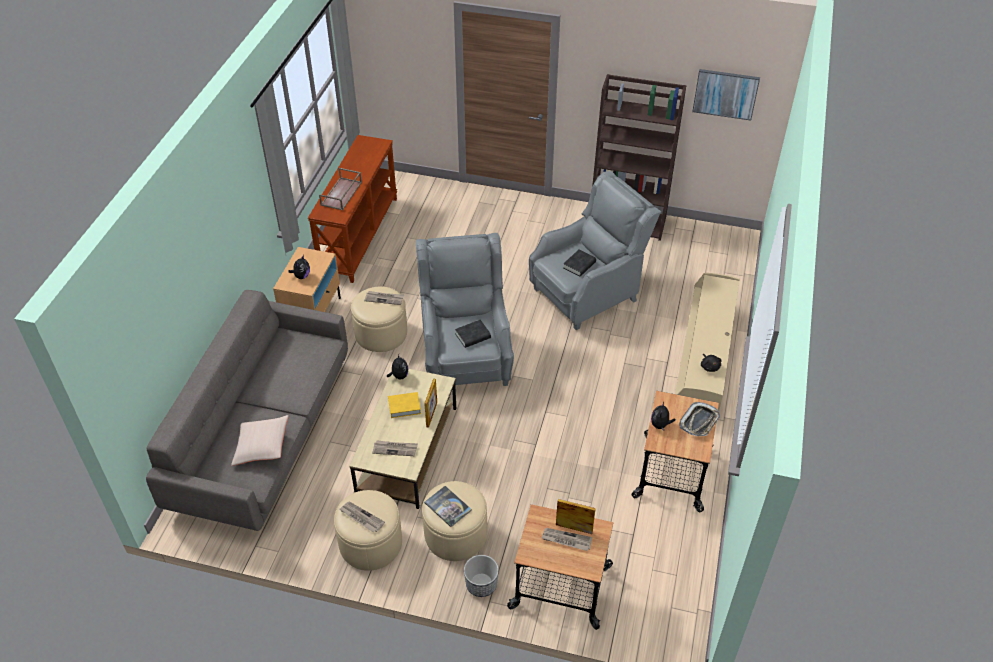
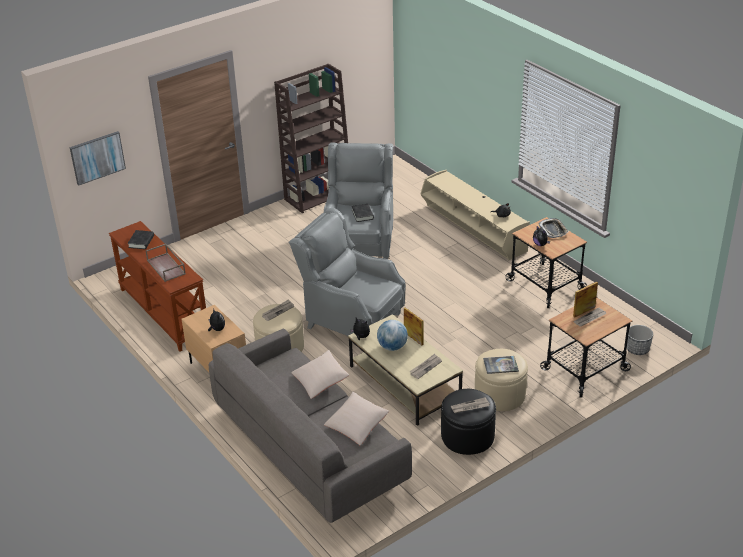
camera: 50 degrees left, 10 degrees down
(305, 385) = (320, 381): none -> beige pillow
(370, 543) = (467, 436): beige ottoman -> black ottoman
(404, 407) = (392, 347): yellow book -> globe
(473, 336) = (371, 285): black book -> black book (141, 242)
(481, 584) = (550, 402): planter -> planter (637, 349)
(725, 94) = (353, 57): picture -> picture (97, 157)

